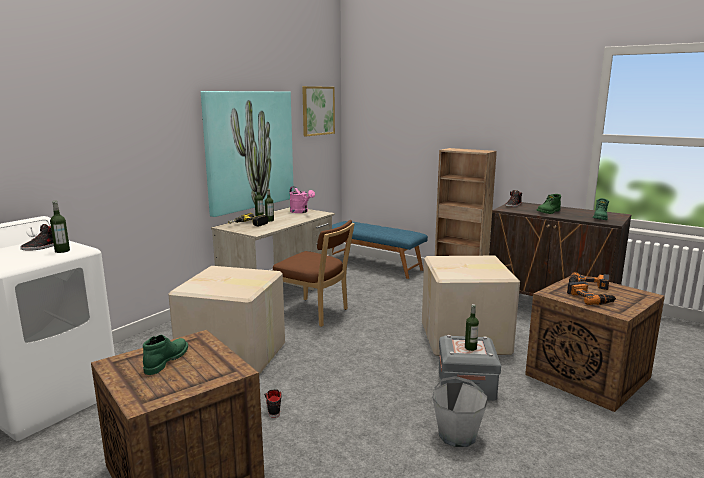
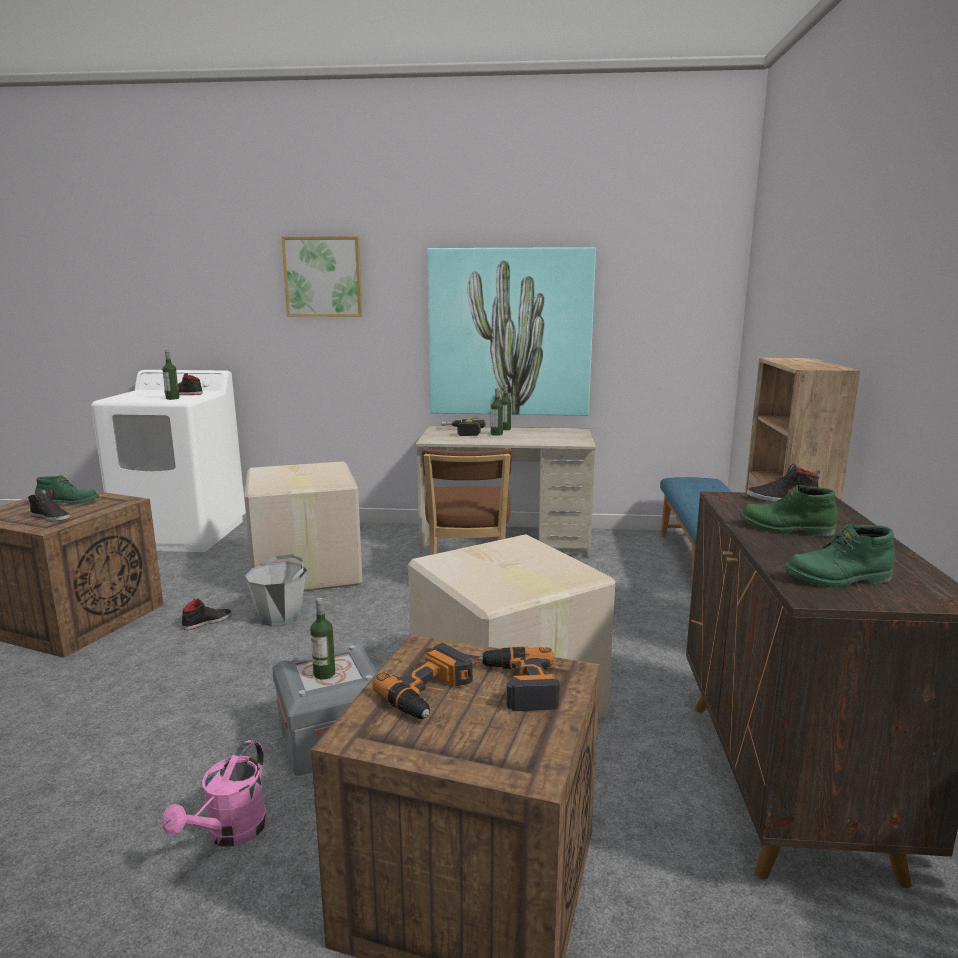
camera: 60 degrees right, 0 degrees up
(205, 368) = (51, 517): none -> black shoe
(301, 212) = (566, 435): pink watering can -> pink watering can (230, 833)
(318, 111) = (675, 280): picture -> picture (323, 277)
(457, 435) = (177, 759): grey bucket -> grey bucket (280, 617)

